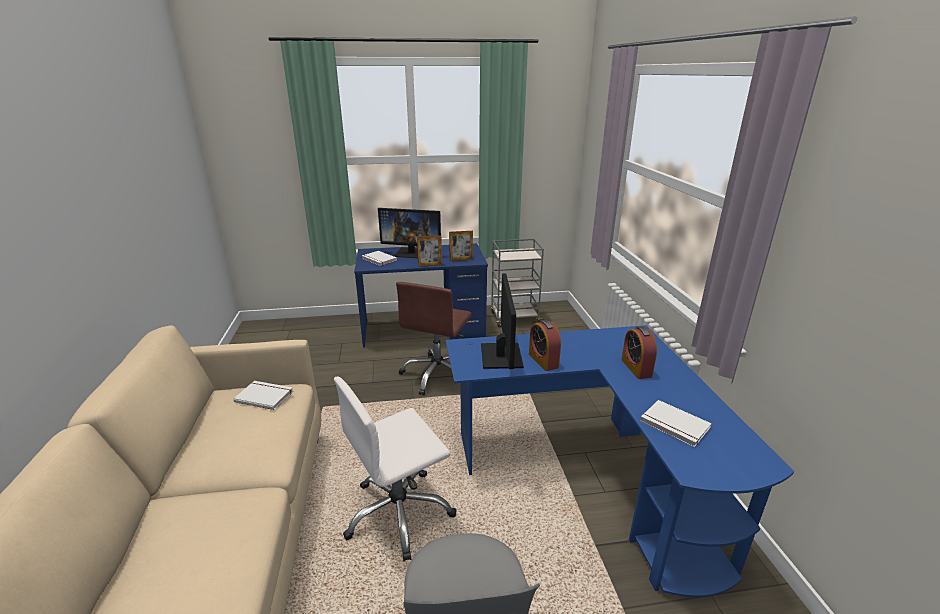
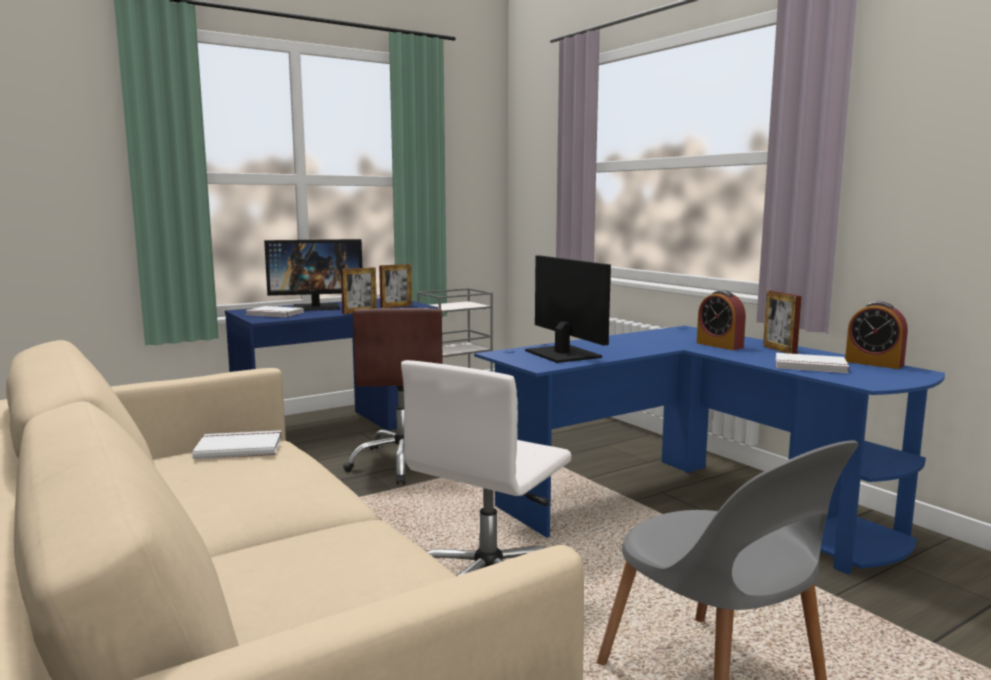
camera: 25 degrees left, 15 degrees down
(543, 360) = (616, 351): alarm clock -> alarm clock (874, 363)
(679, 389) = (779, 350): none -> picture frame

